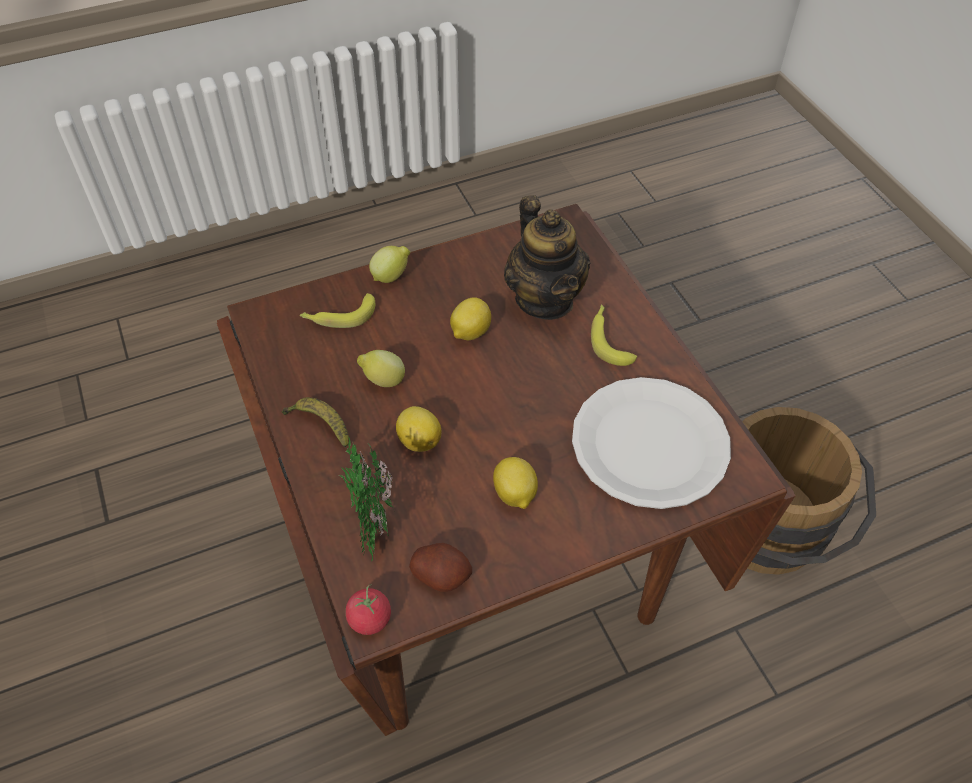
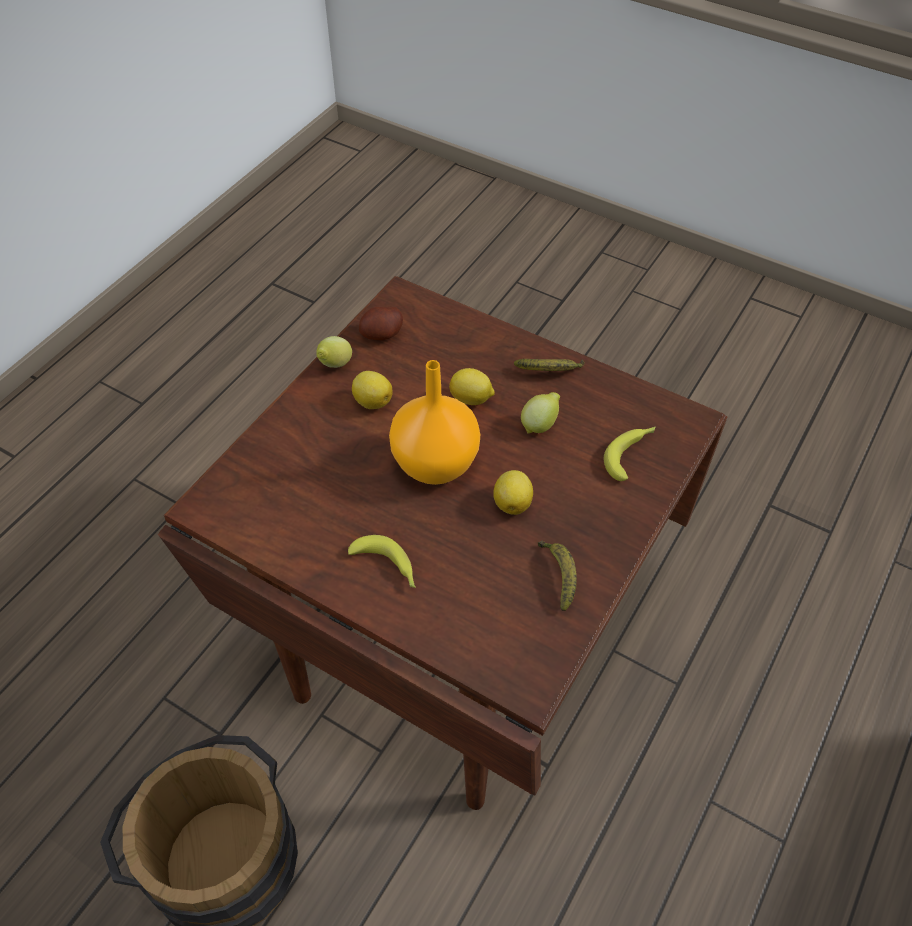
camera: 145 degrees right, 0 degrees up
(370, 516) = (457, 340): potted plant -> none
(370, 619) = (405, 295): tomato -> none
(391, 276) = (631, 516): lemon -> lemon (334, 365)
(485, 268) = (559, 576): none -> banana
(504, 396) = (437, 465): none -> orange vase
(545, 299) = (476, 575): teapot -> none
(650, 444) = (293, 490): white plate -> none

